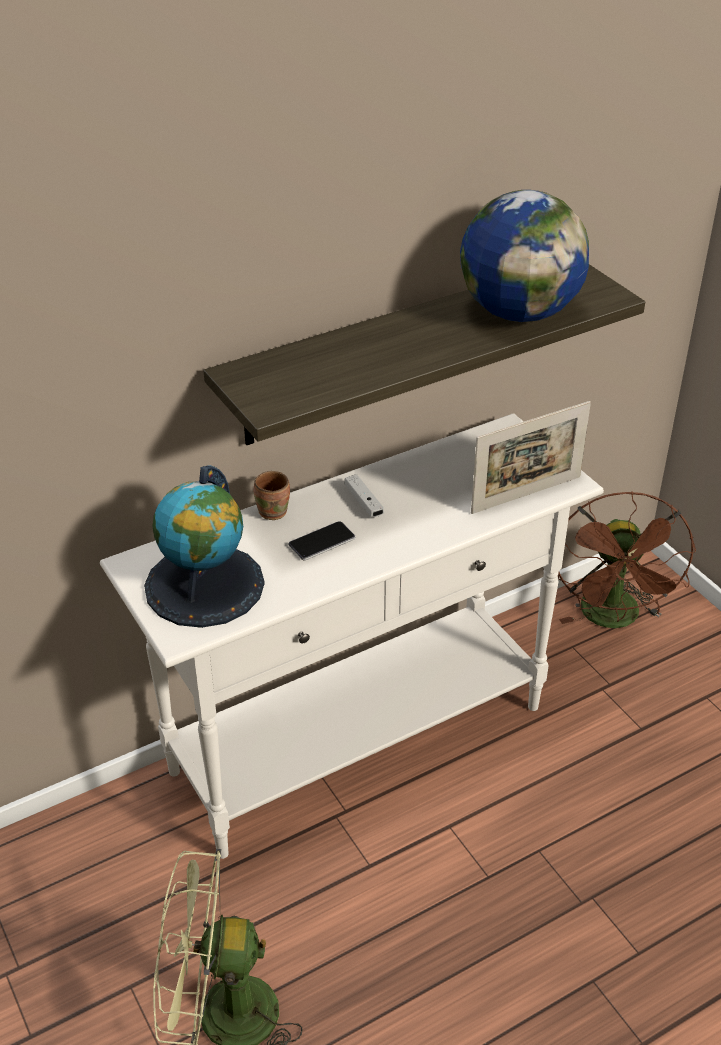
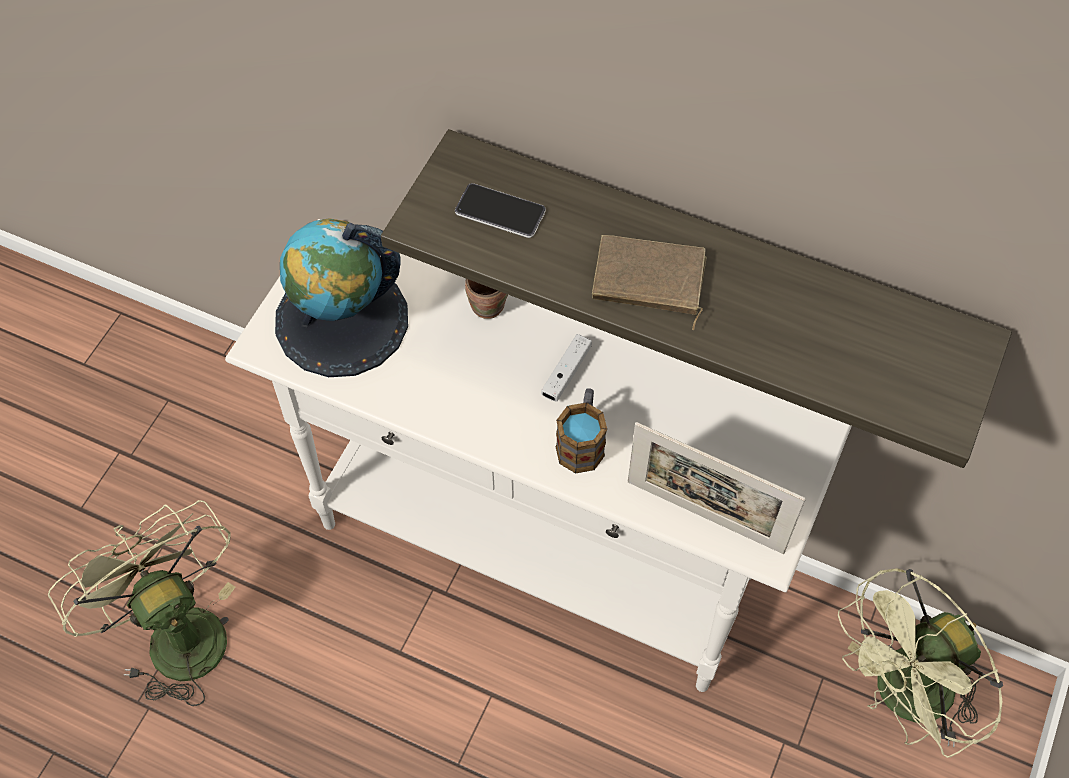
camera: 55 degrees right, 20 degrees up
(321, 542) = (475, 374): phone -> phone (500, 212)
(417, 346) = (647, 282): none -> brown book
(422, 519) = (582, 441): none -> mug
(519, 313) = (810, 340): globe -> none
(613, 619) = (902, 698): brown fan -> green fan

